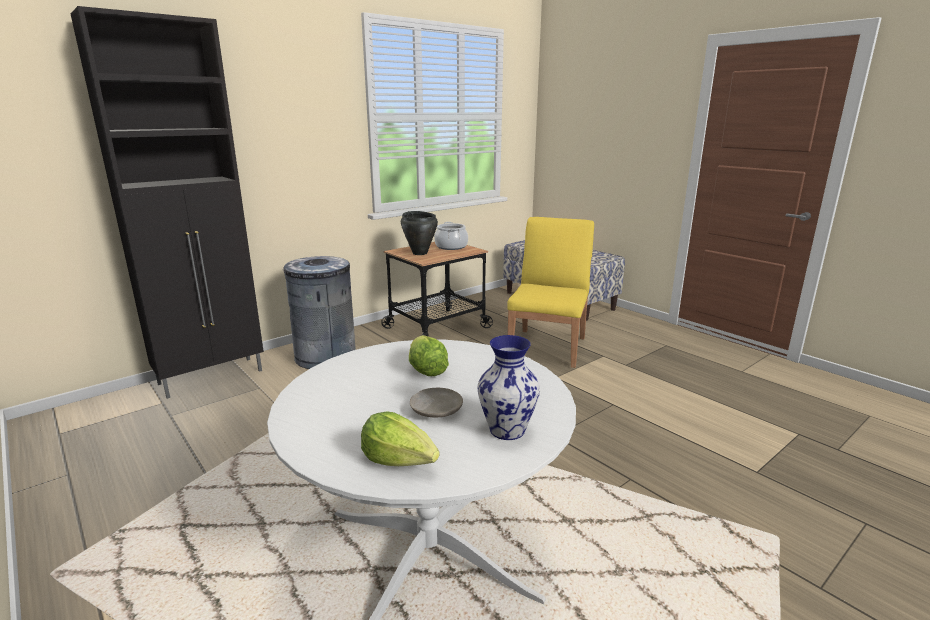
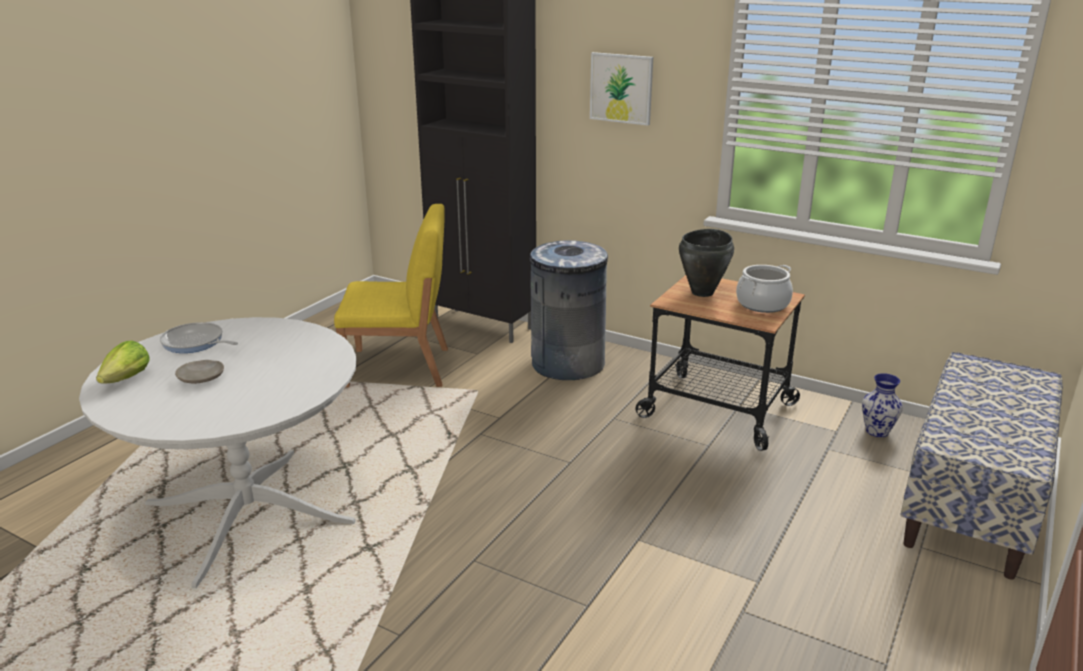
camera: 70 degrees right, 5 degrees up
(293, 130) = (621, 88): none -> picture
(332, 413) = (195, 343): none -> frying pan
(426, 369) = (281, 360): lettuce -> none
(508, 430) = (168, 411): vase -> vase (877, 431)
(548, 347) = (740, 518): yellow chair -> yellow chair (399, 368)

